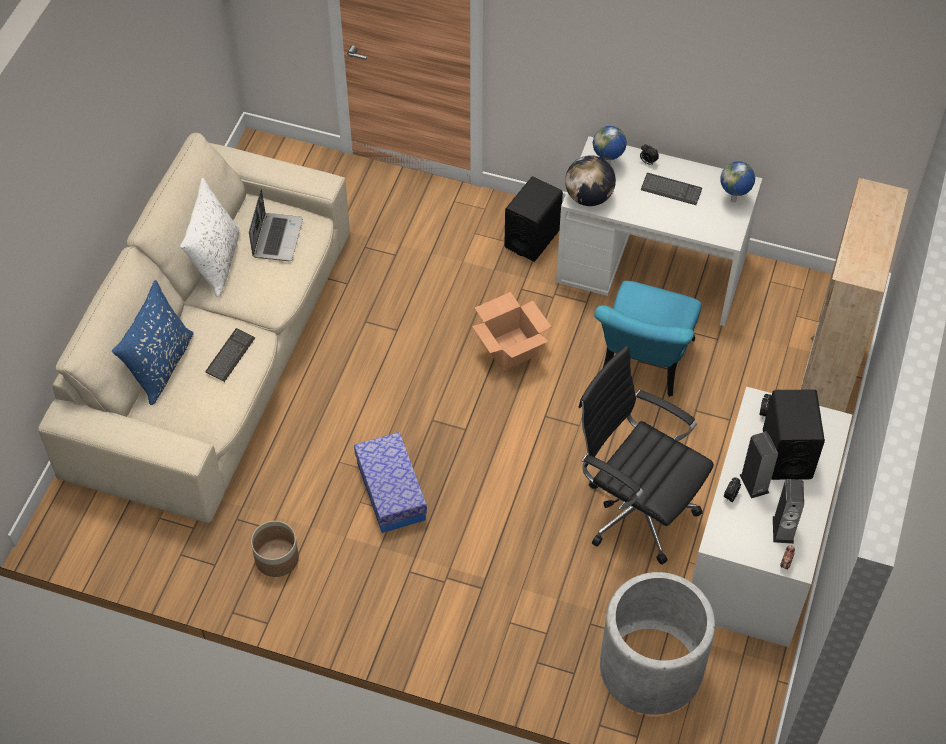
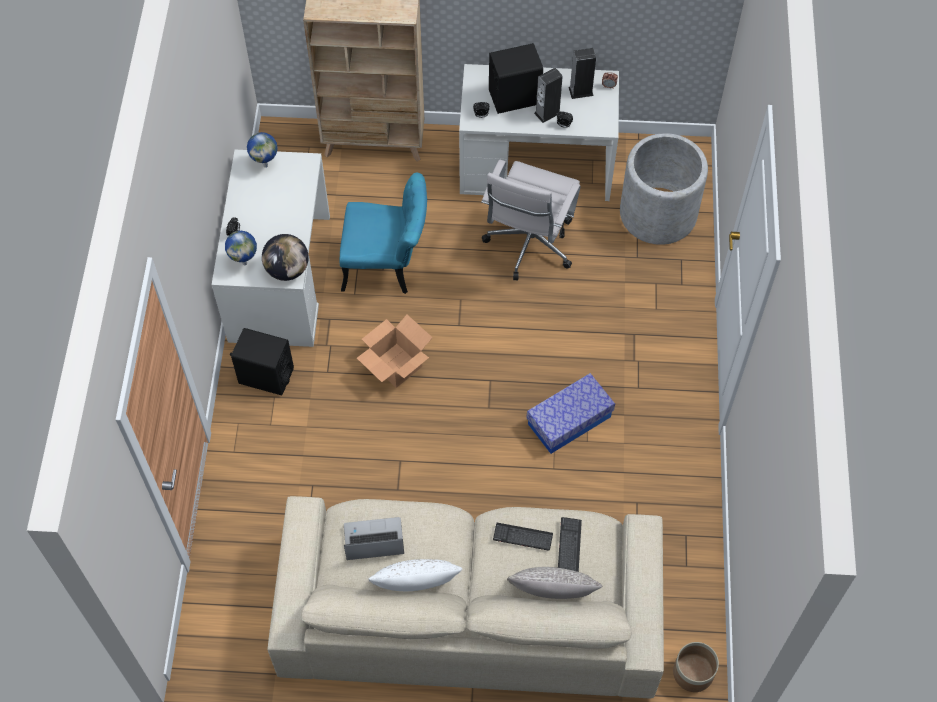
camera: 105 degrees left, 5 degrees up
(160, 366) = (551, 595): blue pillow -> grey pillow
(276, 558) = (662, 489): planter -> planter (693, 673)
(634, 510) = (528, 247): black office chair -> white office chair
(671, 190) = (264, 211): keyboard -> keyboard (569, 546)

